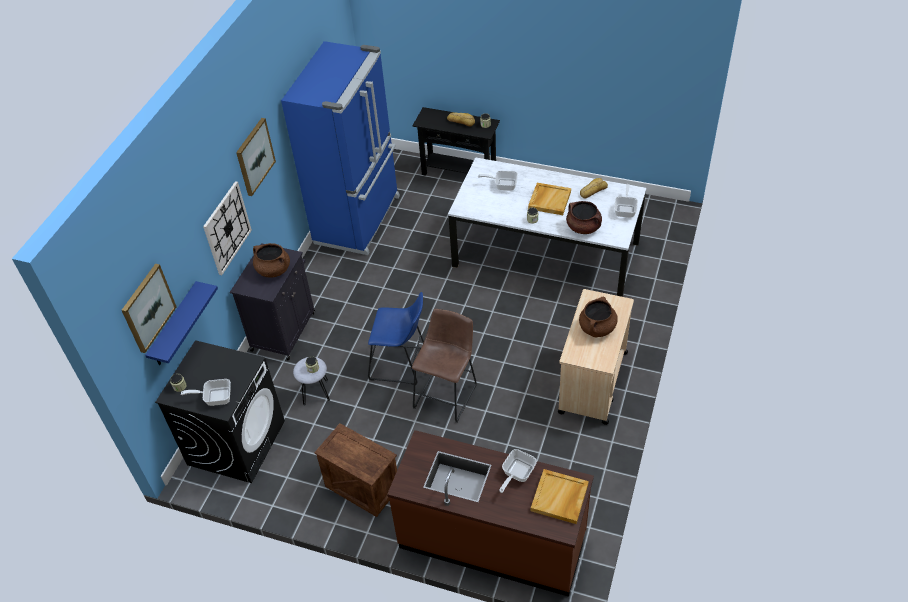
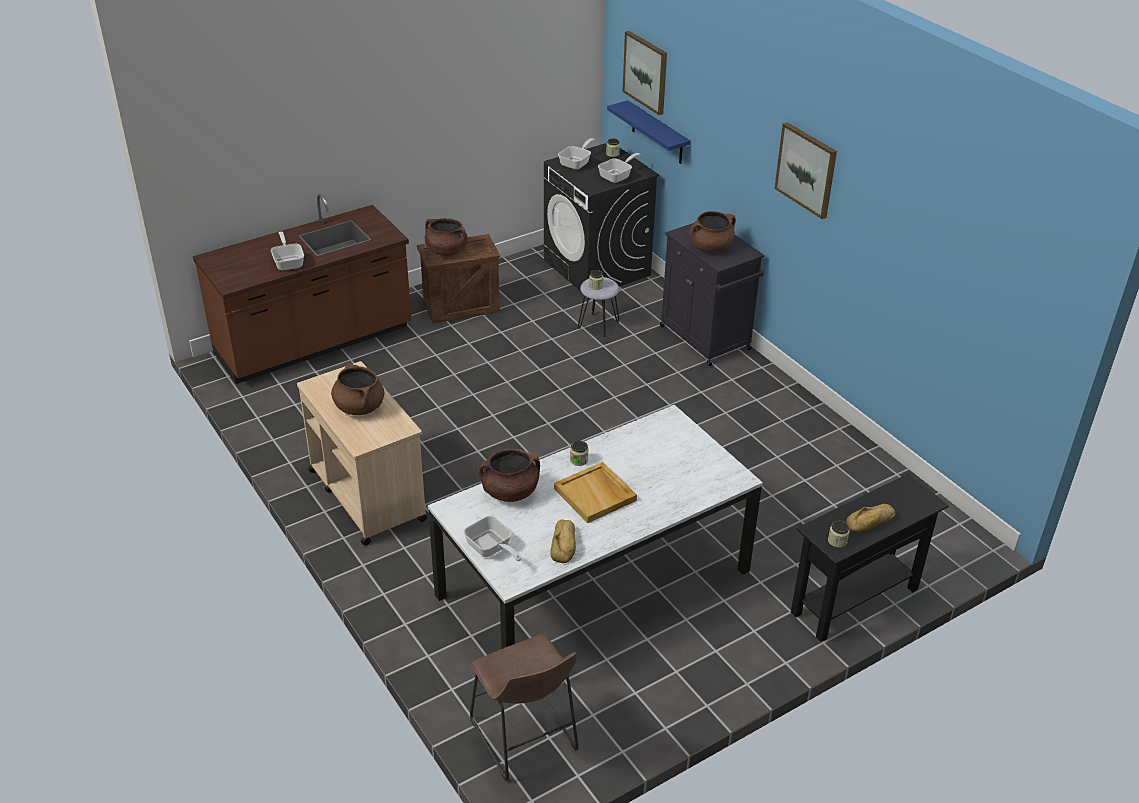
camera: 125 degrees right, 10 degrees down
(227, 228) = (741, 165): wall clock -> none
(359, 219) = (840, 463): blue fridge -> none
(363, 459) = (446, 251): none -> brown cooking pot
(401, 365) = (565, 386): blue stool -> none
(447, 393) = (491, 395): brown stool -> brown stool (525, 740)
(502, 185) = (674, 473): frying pan -> frying pan (618, 176)
(560, 498) = (235, 269): beige tray -> none

